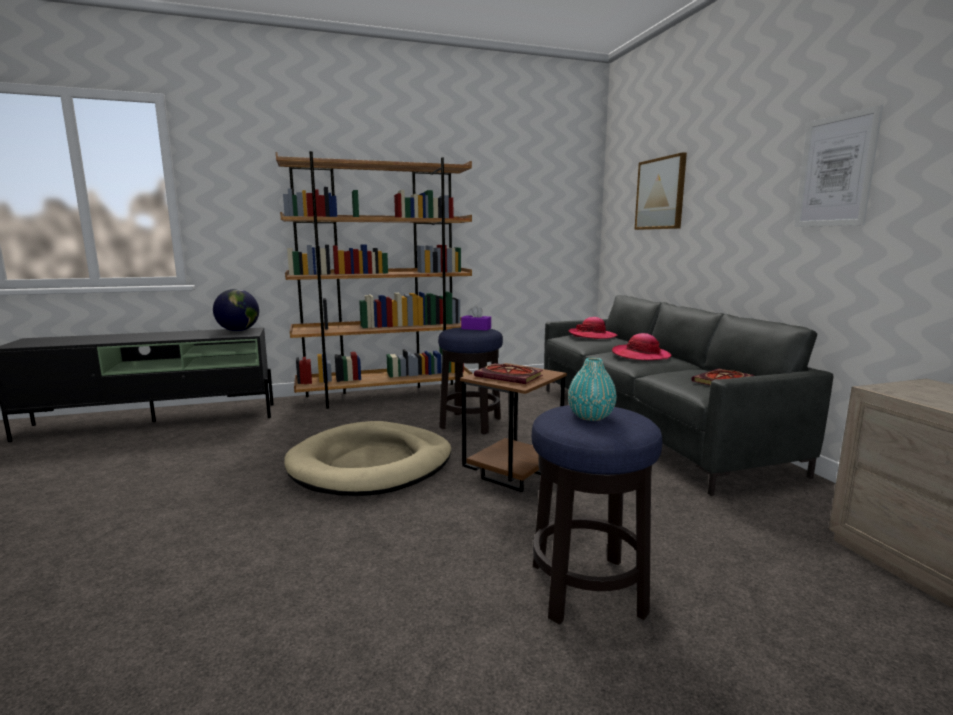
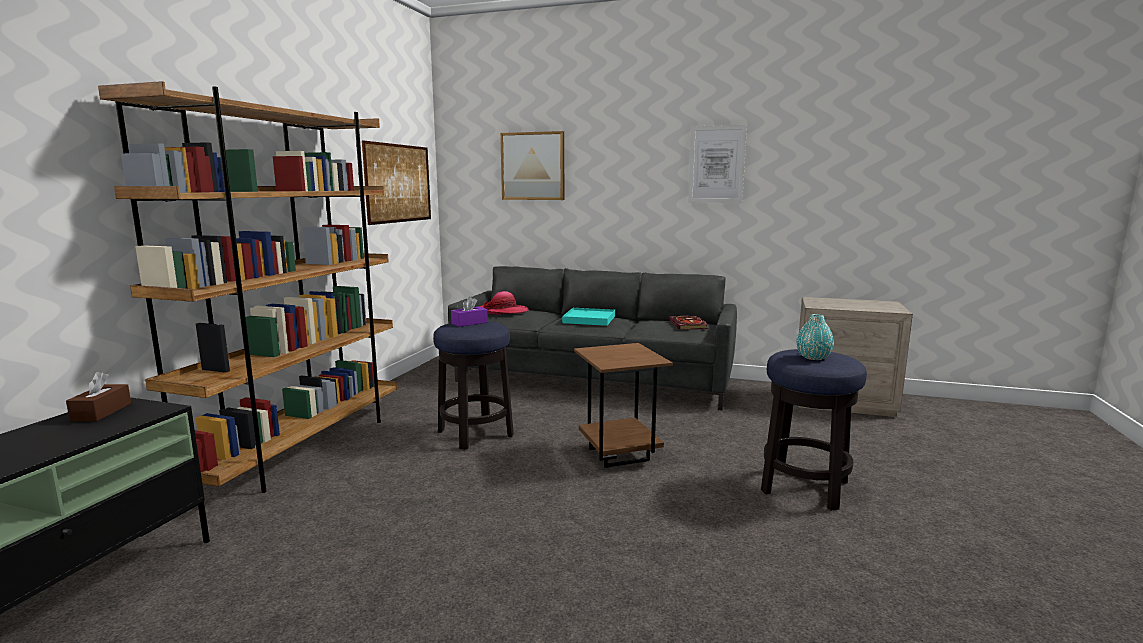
camera: 55 degrees left, 0 degrees up
(238, 331) = (101, 412): globe -> brown tissue box
(372, 464) = (499, 508): beige dog bed -> none
(510, 376) = (625, 356): book -> none
(543, 216) = (398, 183): none -> picture
(640, 355) = (589, 319): hat -> turquoise tray

